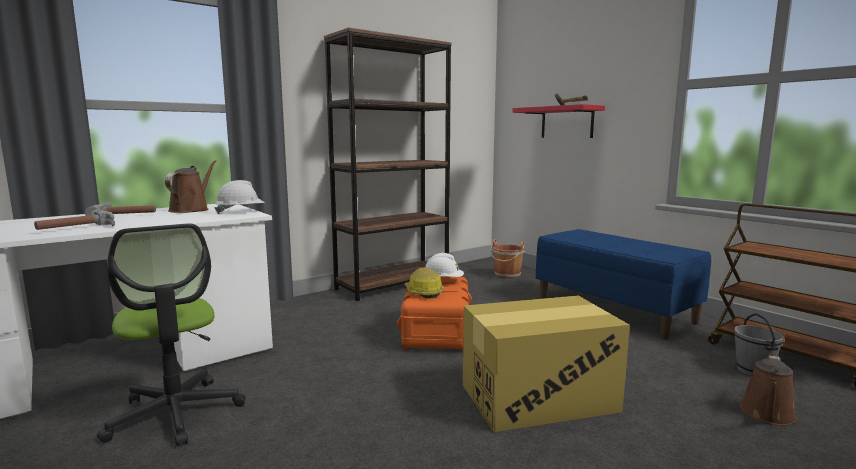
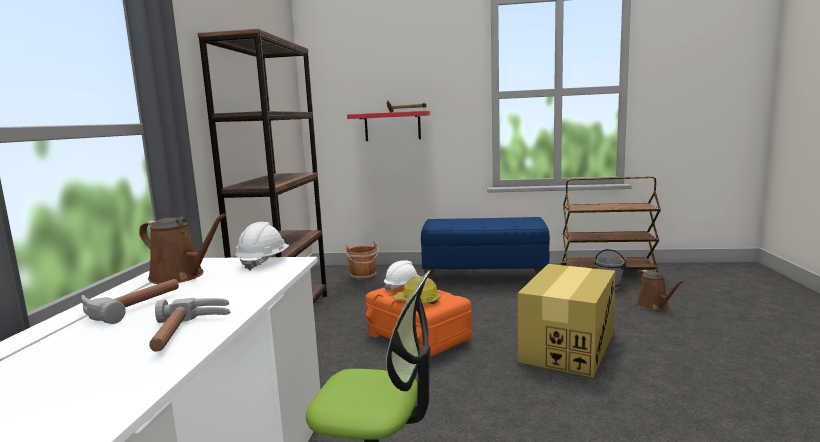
camera: 45 degrees left, 0 degrees up
(191, 209) = (181, 276): brown watering can -> brown watering can turned 150 degrees clockwise

